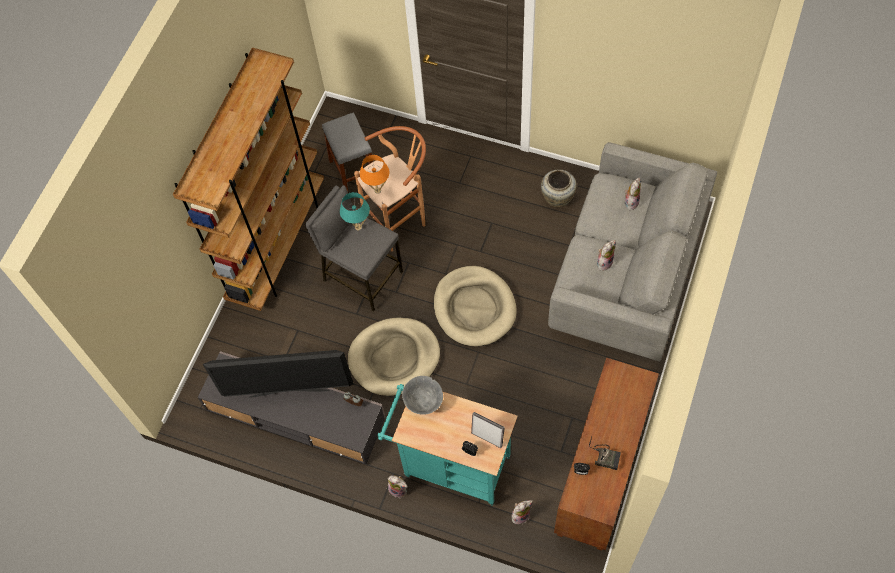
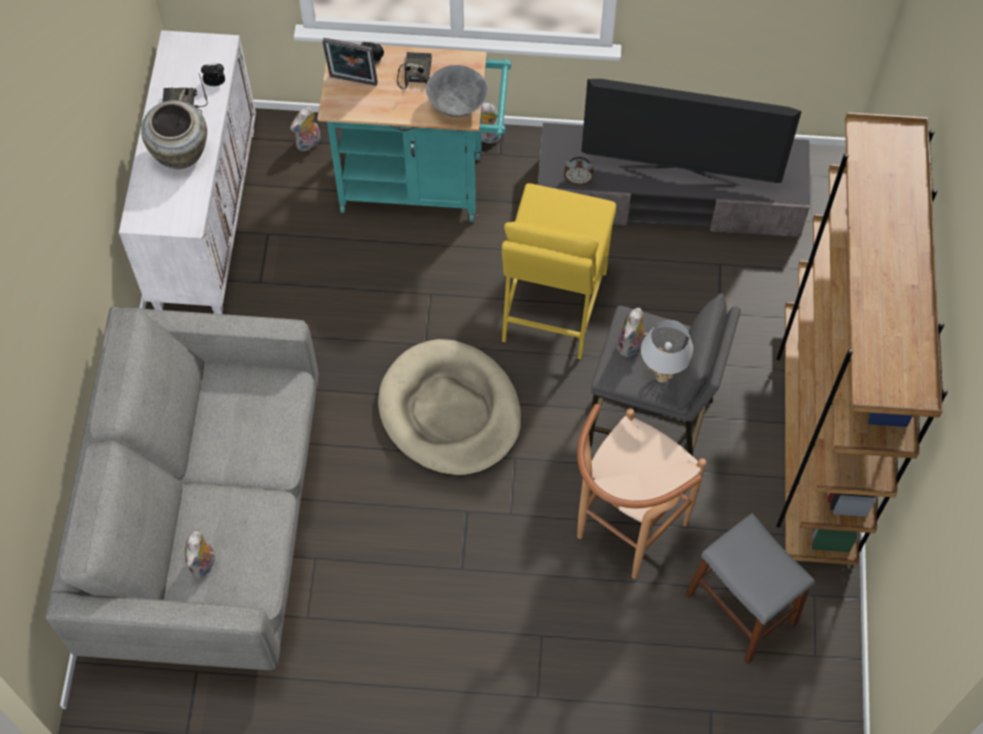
camera: 160 degrees right, 0 degrees up
(289, 392) = (679, 174): television -> television turned 150 degrees counterclockwise
(358, 227) = (661, 377): turquoise table lamp -> white table lamp
(377, 190) = (653, 445): orange table lamp -> none
(394, 358) = (552, 306): beige dog bed -> yellow stool
(444, 434) = (414, 73): none -> radio
(557, 197) = (354, 647): beige vase -> beige vase (181, 155)
(601, 474) = (204, 217): brown cabinet -> white cabinet
(604, 262) = (235, 442): plush toy -> plush toy (631, 346)

